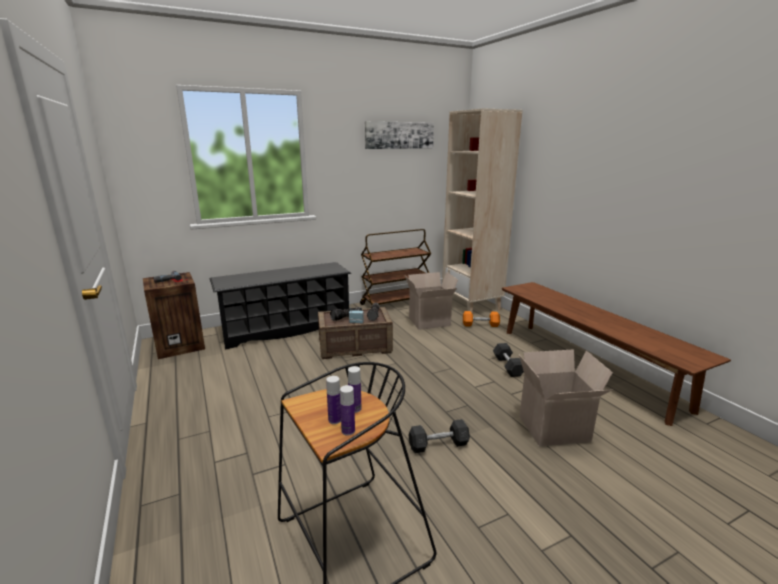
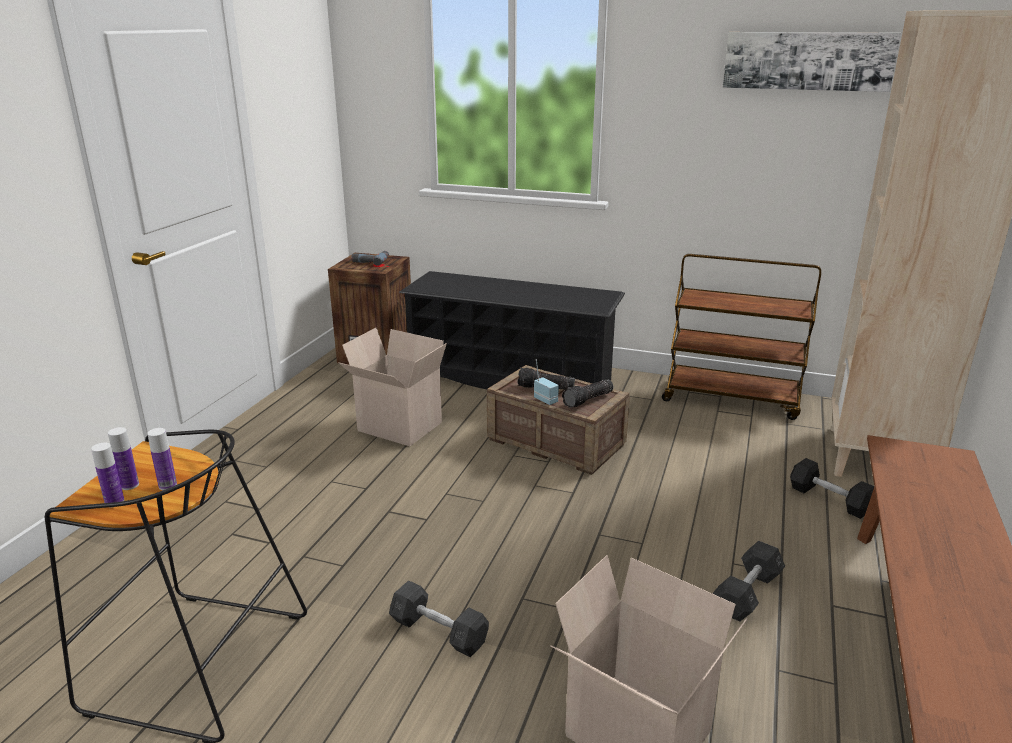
camera: 45 degrees right, 5 degrees up
(429, 322) = (735, 454): cardboard box -> cardboard box (397, 427)
(480, 325) = (829, 499): orange dumbbell -> black dumbbell

